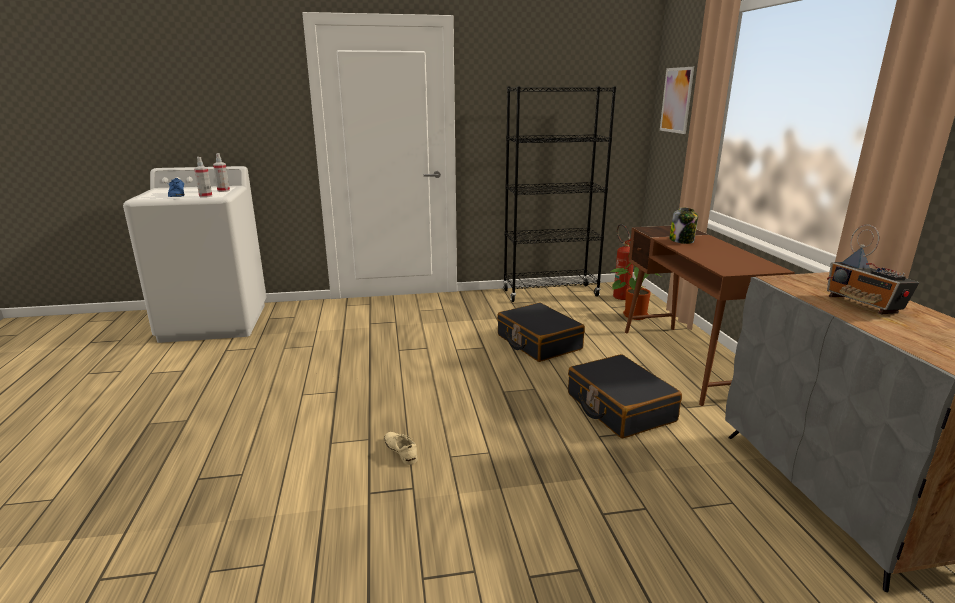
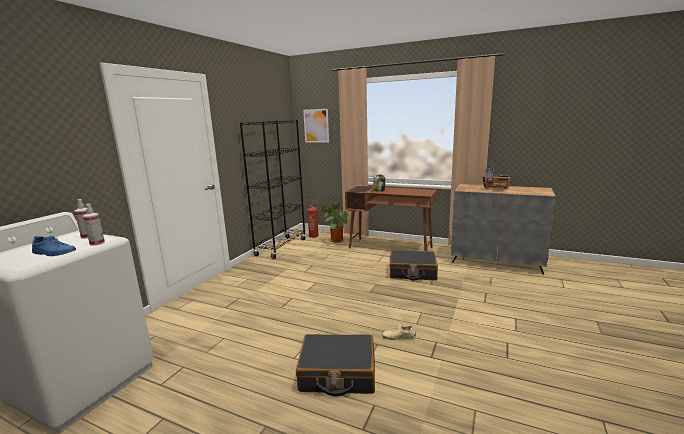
camera: 55 degrees left, 5 degrees down
(538, 342) = (331, 268): black suitcase -> black suitcase (337, 373)

